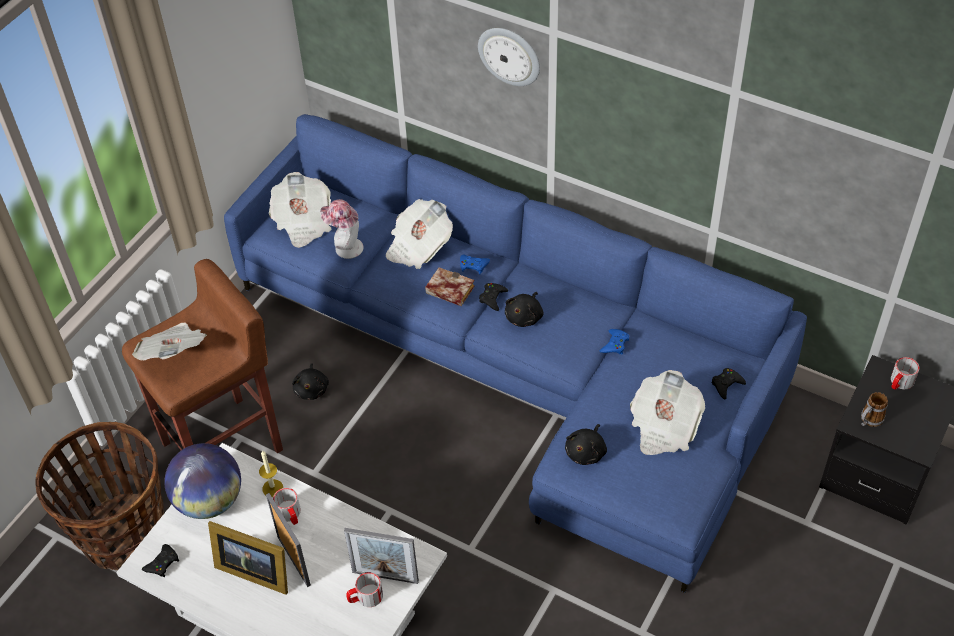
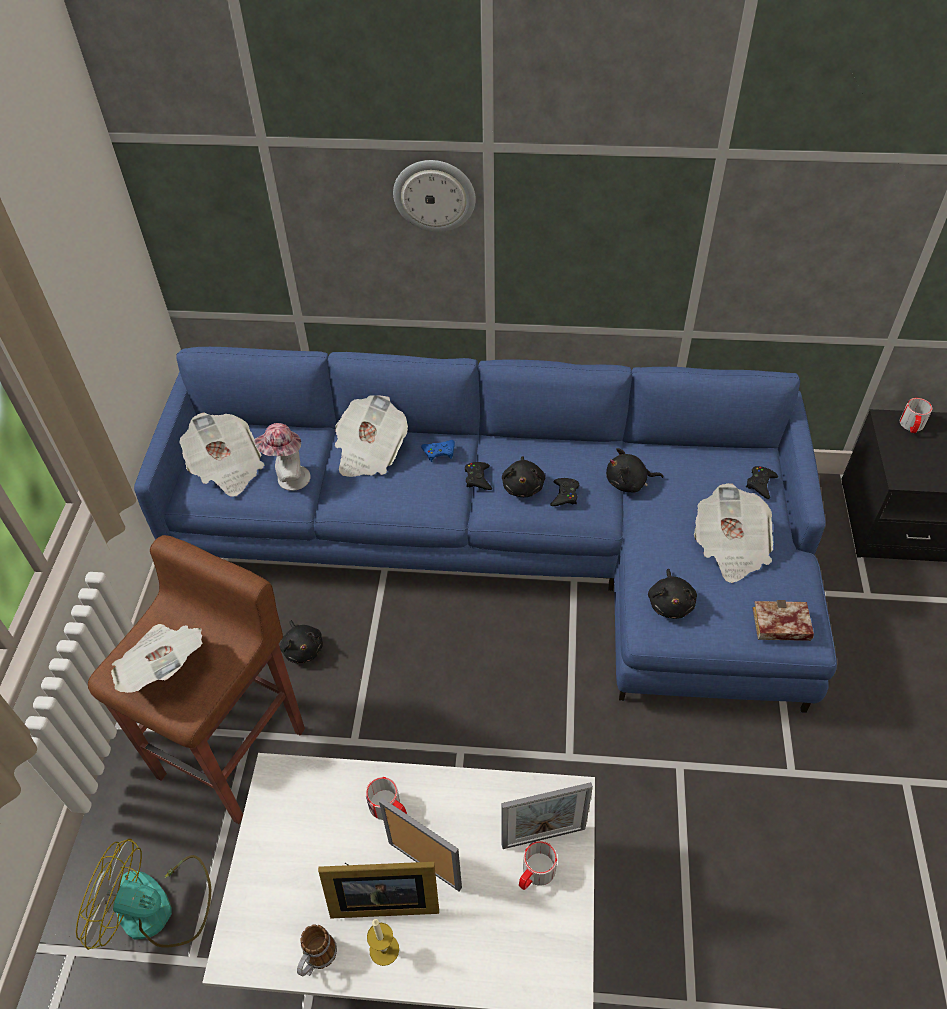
camera: 25 degrees left, 0 degrees up
(123, 533) = (158, 909): basket -> fan
(162, 563) = (259, 942): black game controller -> black game controller (564, 495)
(210, 500) = (280, 832): globe -> none
(272, 488) = (350, 784): candle -> candle (384, 949)
(447, 290) = (427, 486): book -> book (779, 626)
(615, 344) = (629, 482): blue game controller -> black plush toy
(869, 420) = (911, 471): mug -> mug (317, 959)

